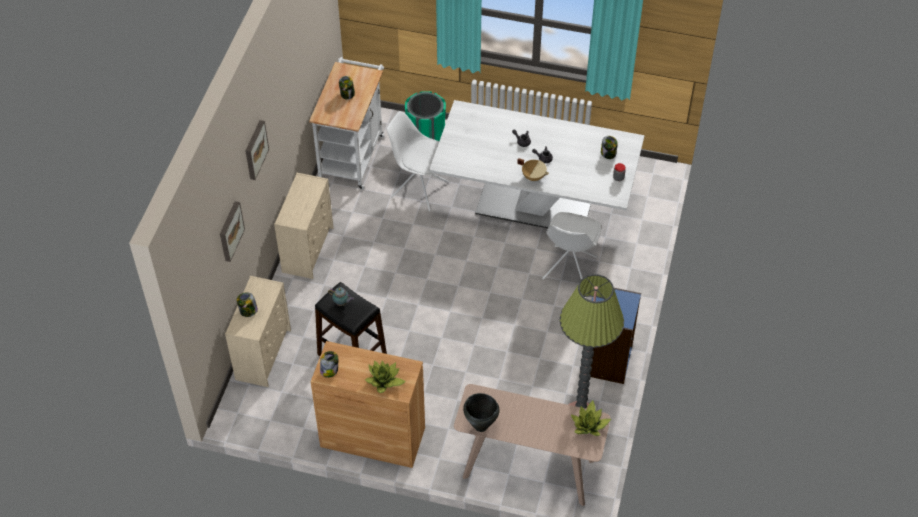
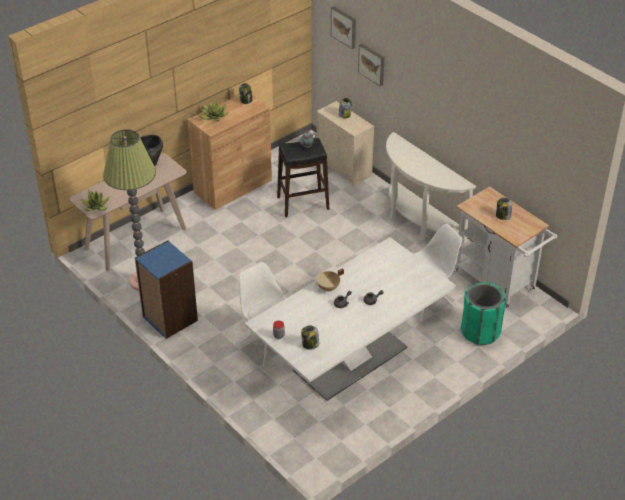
camera: 125 degrees right, 10 degrees down
(255, 149) = (419, 72): picture -> picture (344, 26)
(308, 249) = (417, 221): beige dresser -> white console table

